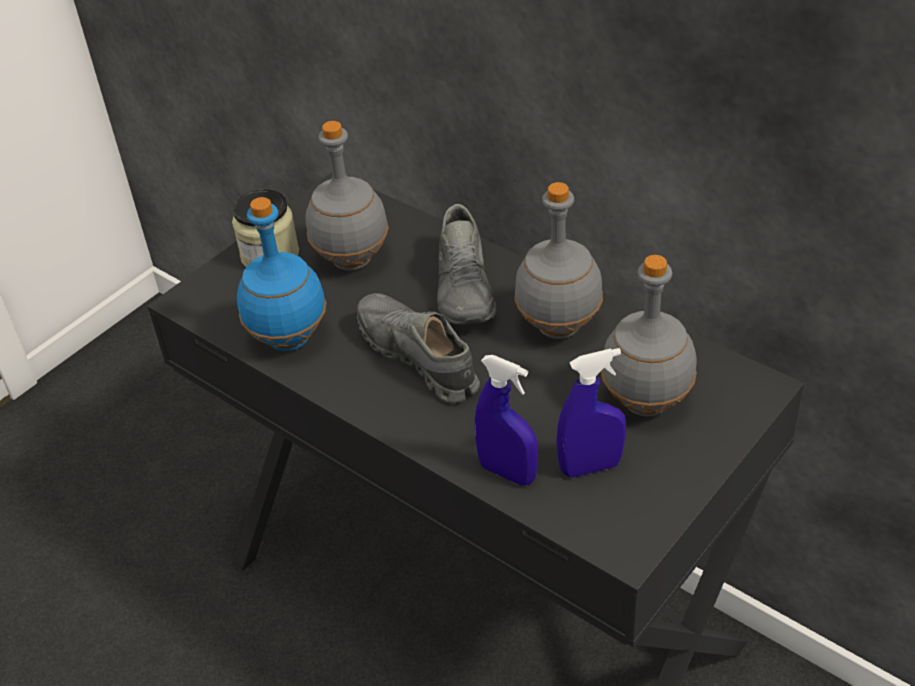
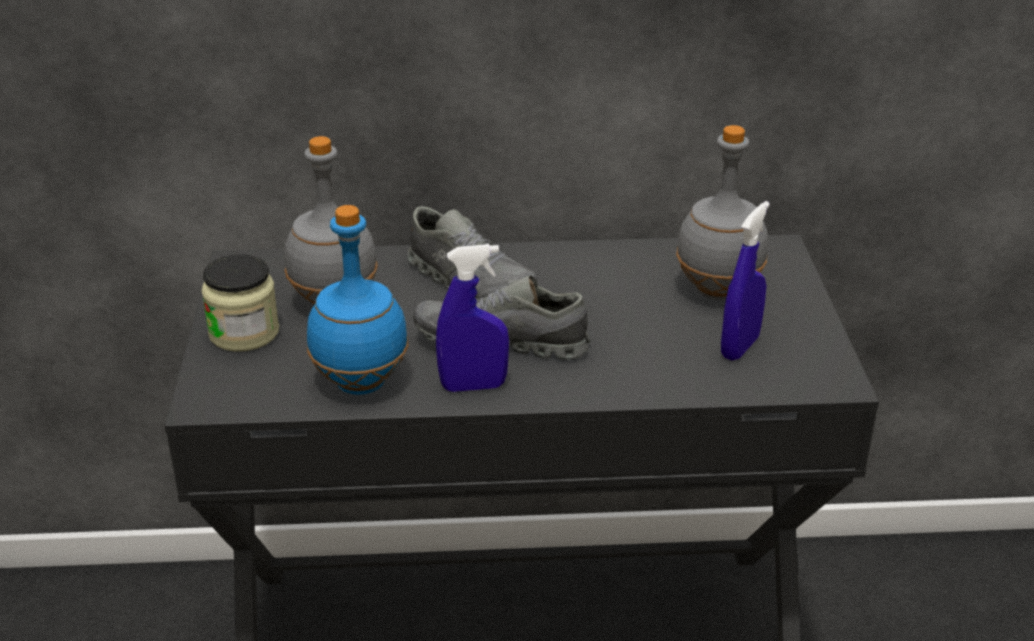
camera: 45 degrees left, 10 degrees down
(507, 472) = (687, 380): blue spray bottle -> blue spray bottle (473, 386)
(558, 327) = (584, 275): grey bottle -> none

